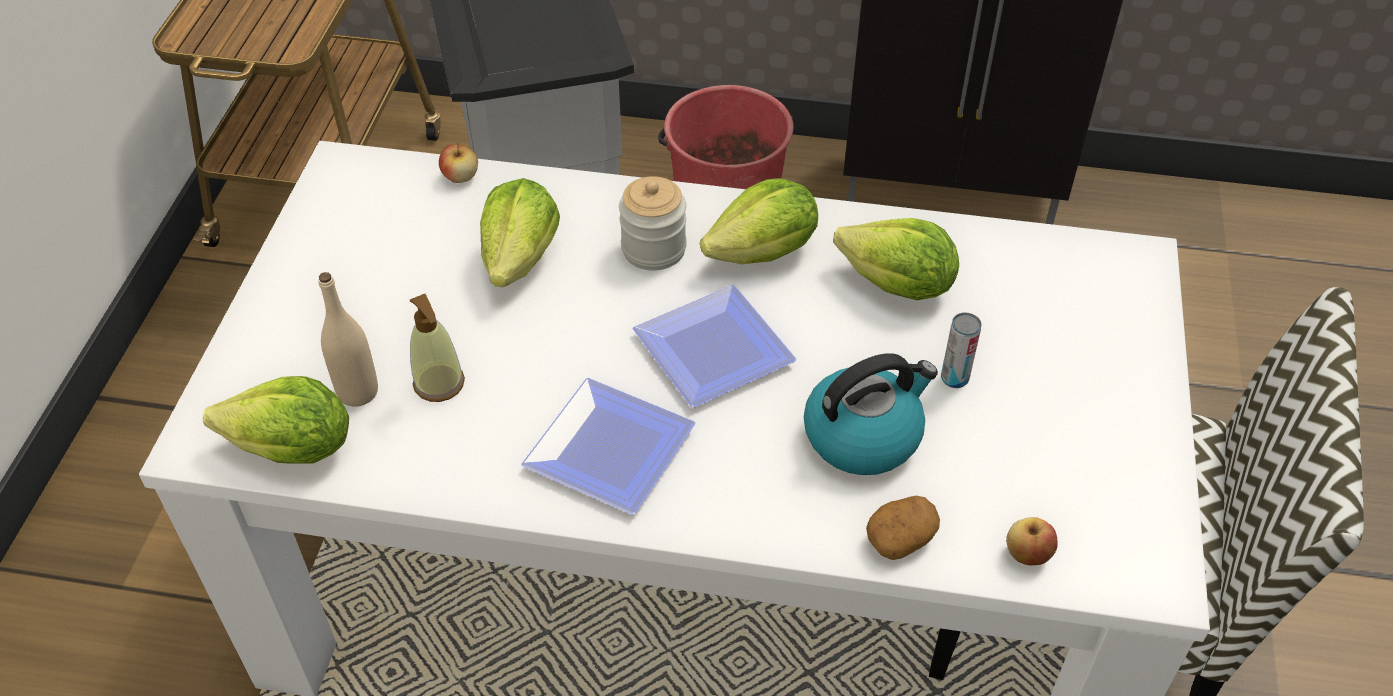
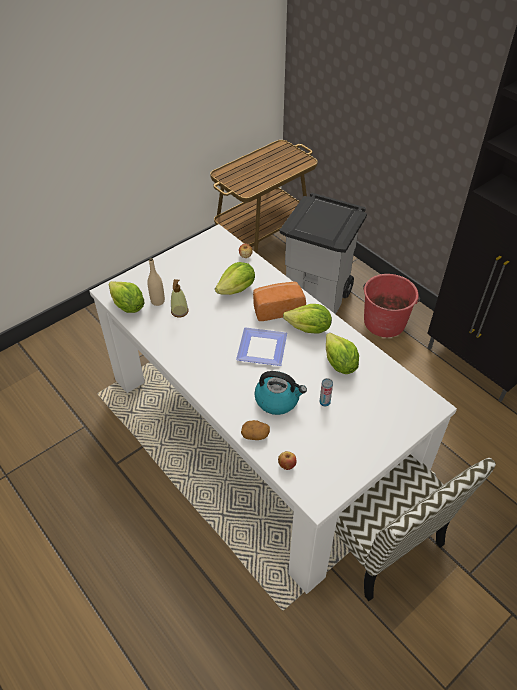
camera: 40 degrees right, 0 degrees up
(608, 444) = (205, 356): plate -> none
(653, 249) = (277, 308): jar -> bread

